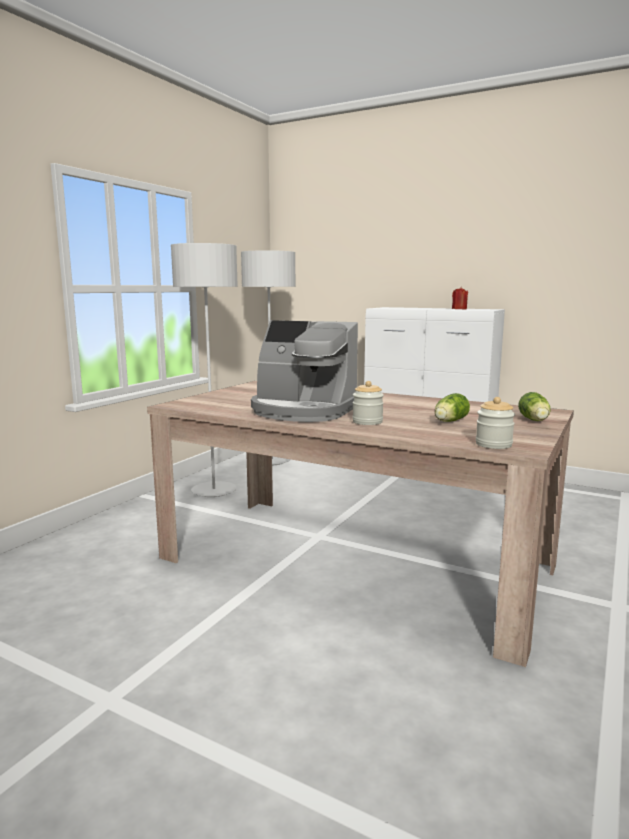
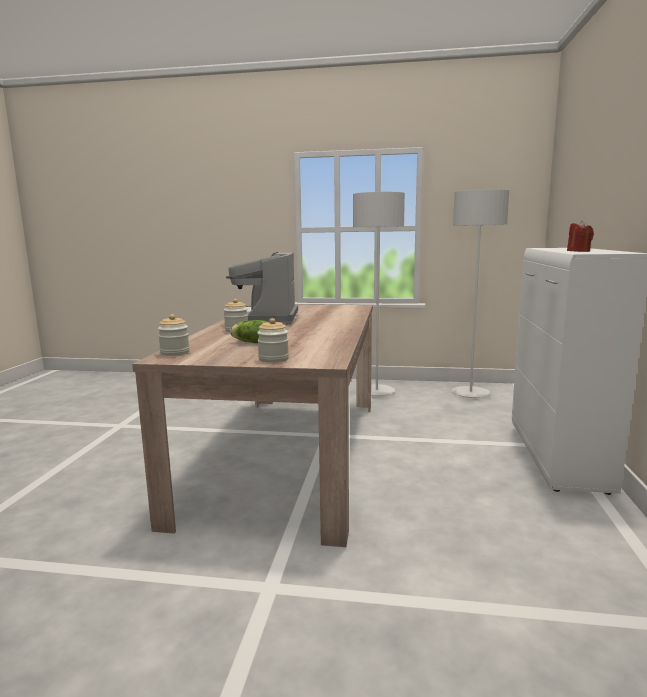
camera: 70 degrees right, 0 degrees up
(534, 420) = (273, 359): lettuce -> jar

